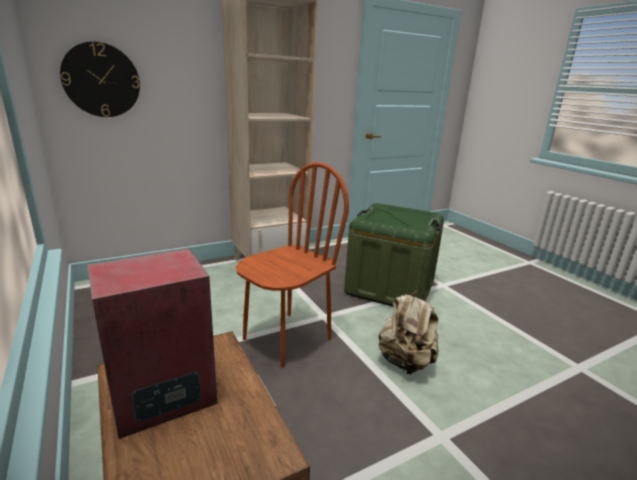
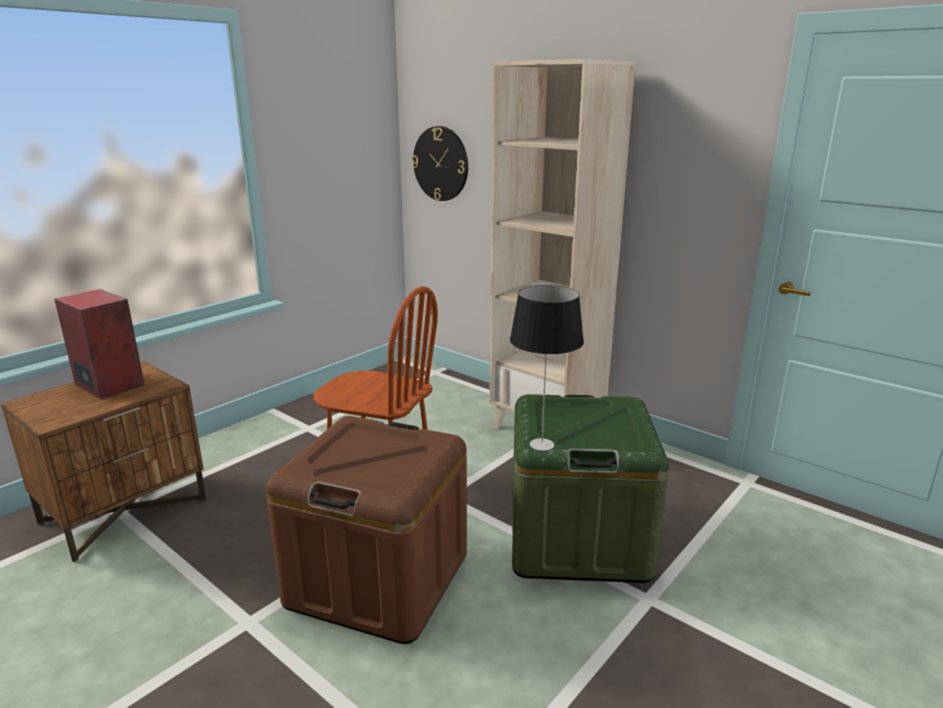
camera: 70 degrees right, 0 degrees up
(405, 362) = (378, 579): beige backpack -> brown storage box
(423, 228) = (542, 444): none -> table lamp

